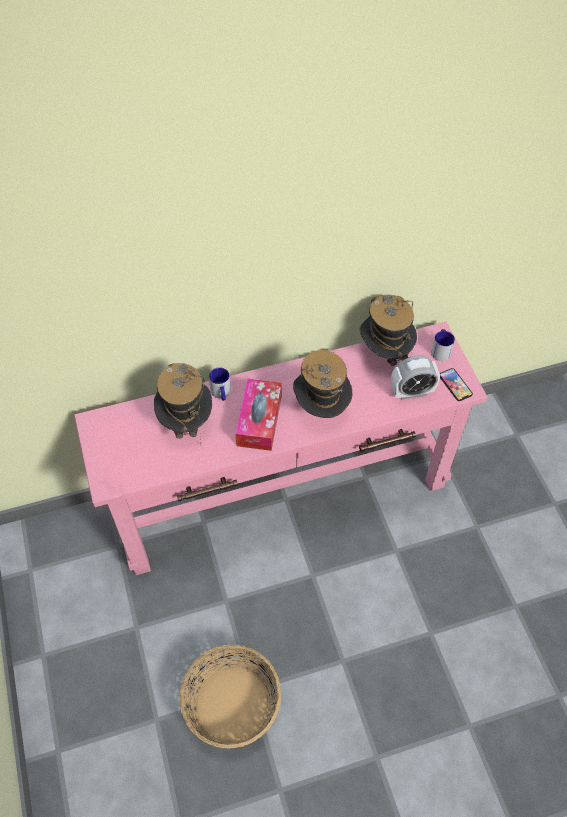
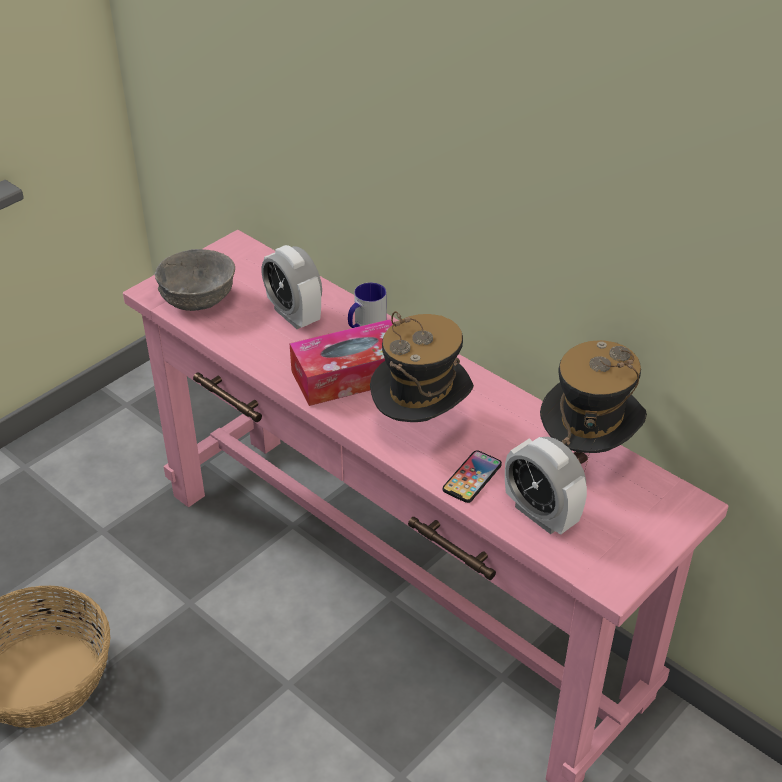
camera: 60 degrees right, 15 degrees down
(135, 465) = (198, 301): none -> grey bowl
(186, 423) = (294, 315): hat -> alarm clock
(440, 350) = (660, 518): mug -> none
(455, 385) = (605, 563): phone -> phone (472, 477)

